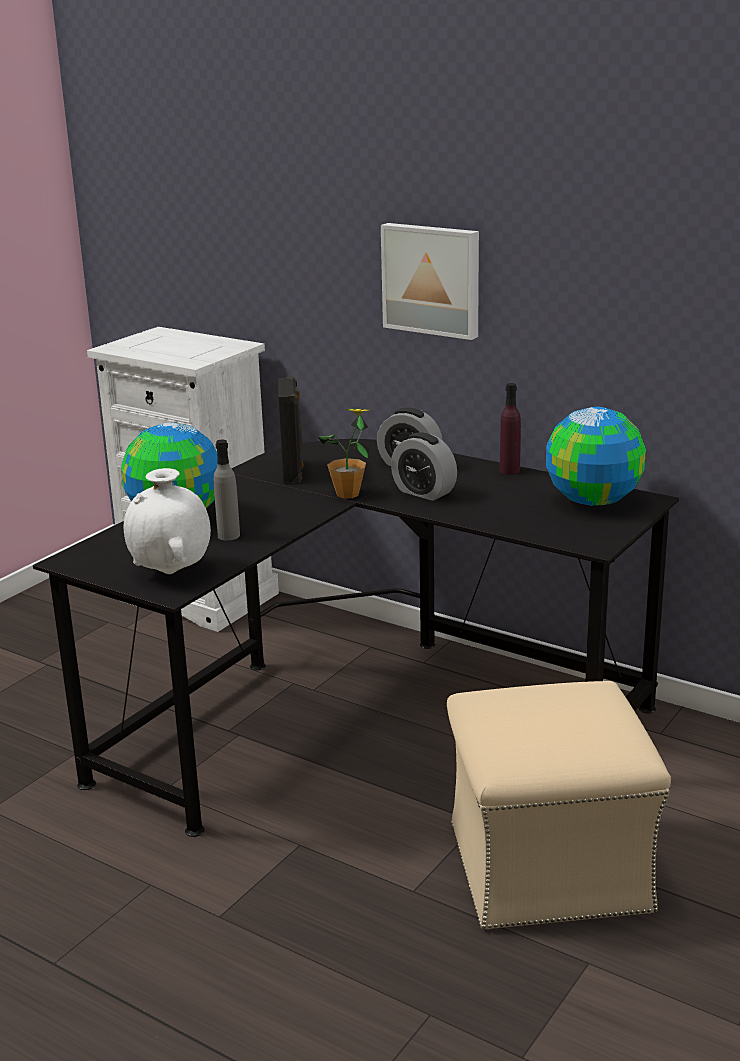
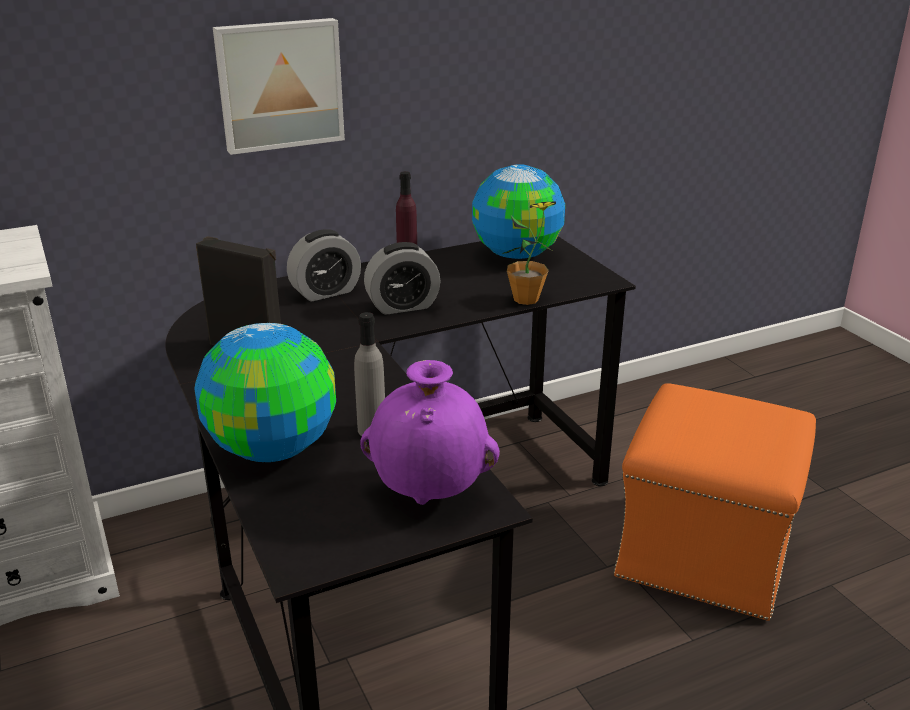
camera: 60 degrees left, 5 degrees up
(171, 572) = (431, 493): white vase -> purple vase
(348, 494) = (353, 339): potted plant -> potted plant (526, 299)
(546, 868) = (704, 554): beige ottoman -> orange ottoman

